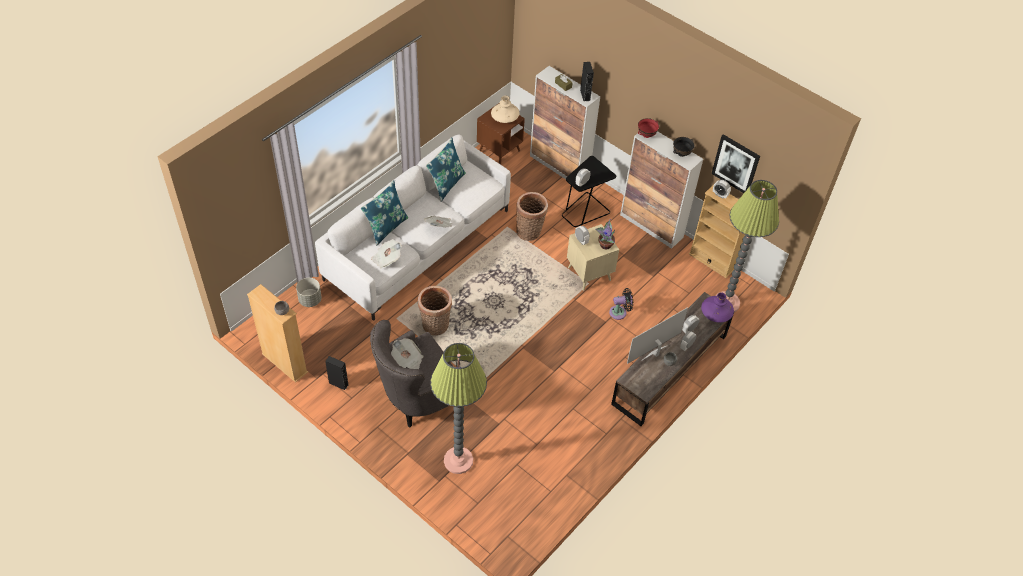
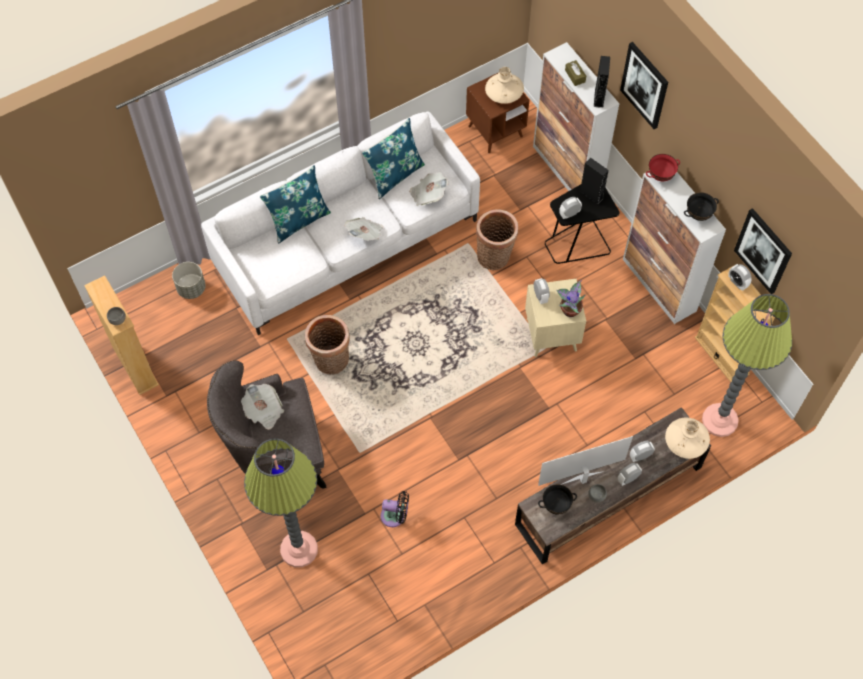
camera: 20 degrees right, 10 degrees up
(338, 383) = (189, 409): black speaker -> black speaker (591, 194)
(386, 259) = (284, 265): newspaper -> newspaper (428, 194)
(620, 312) = (572, 399): black fan -> black fan (395, 516)
(621, 74) = (645, 85): none -> picture
(643, 374) = (556, 505): none -> black bowl
(716, 312) = (686, 441): purple vase -> beige vase

